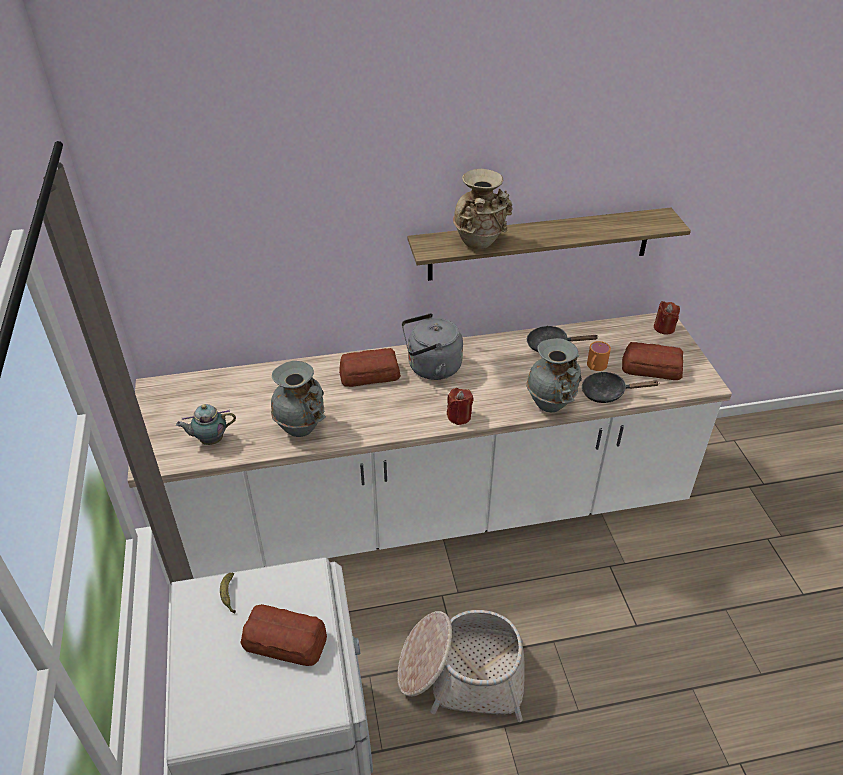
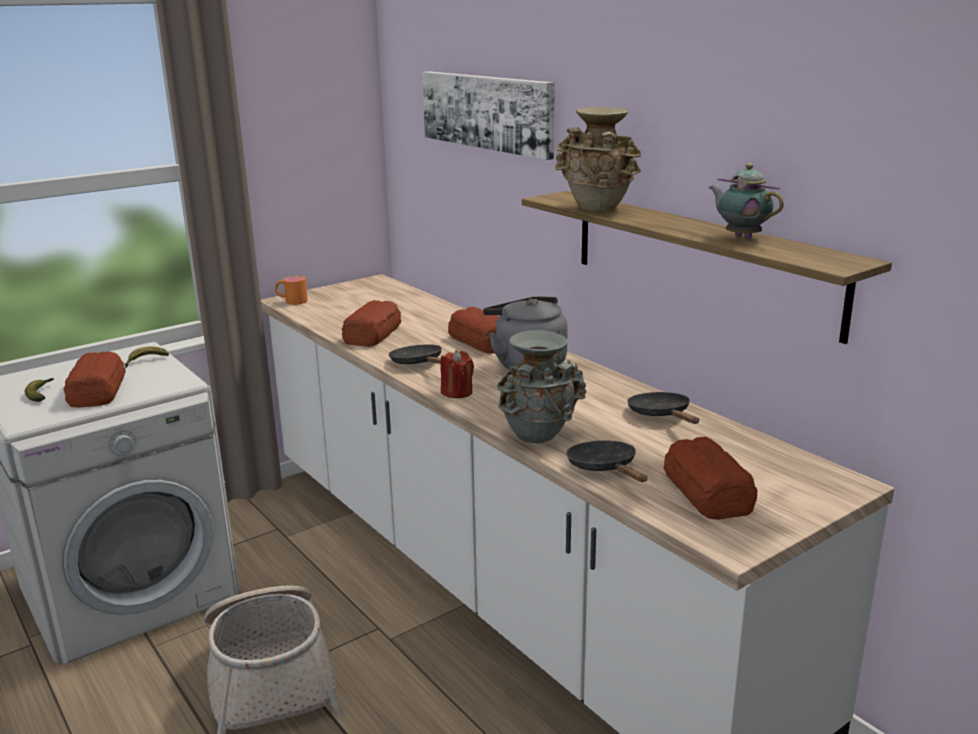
camera: 65 degrees right, 20 degrees down
(210, 440) = (326, 310): teapot -> teapot (741, 236)
(257, 690) = (41, 394): none -> banana
(296, 198) = (487, 112): none -> picture
(302, 426) = (373, 334): grey vase -> bread
(390, 419) = (419, 363): none -> black frying pan
(595, 367) = (652, 450): orange mug -> orange mug (291, 301)
(664, 328) = (830, 486): red candle -> none

